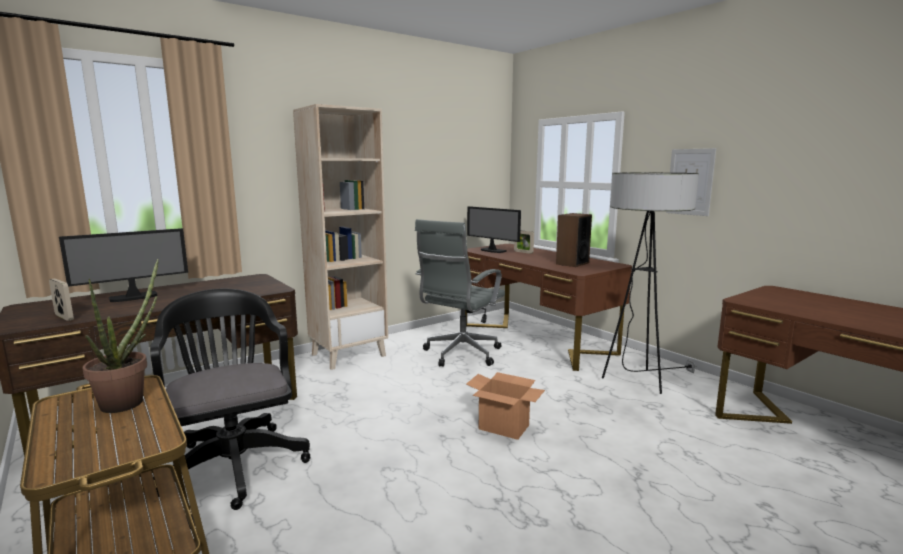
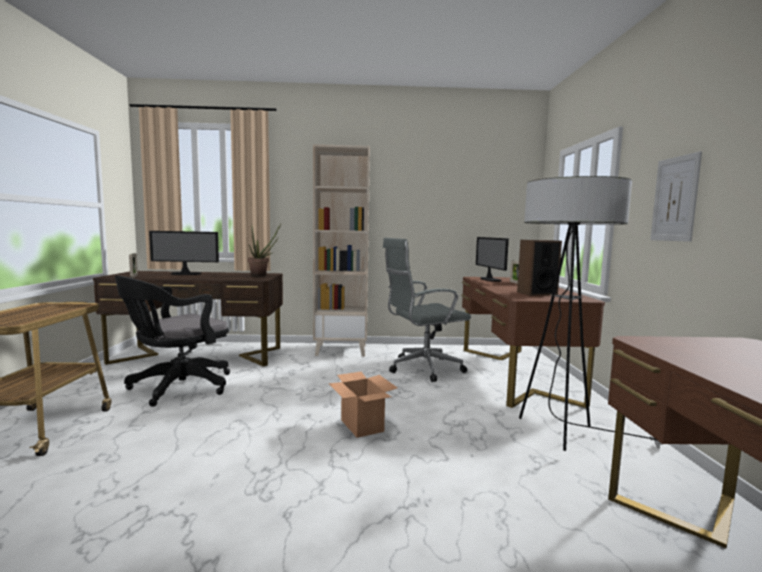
camera: 35 degrees right, 5 degrees down
(129, 400) = (60, 309): potted plant -> potted plant (261, 275)
(233, 462) = (177, 388): black office chair -> black office chair turned 150 degrees counterclockwise

